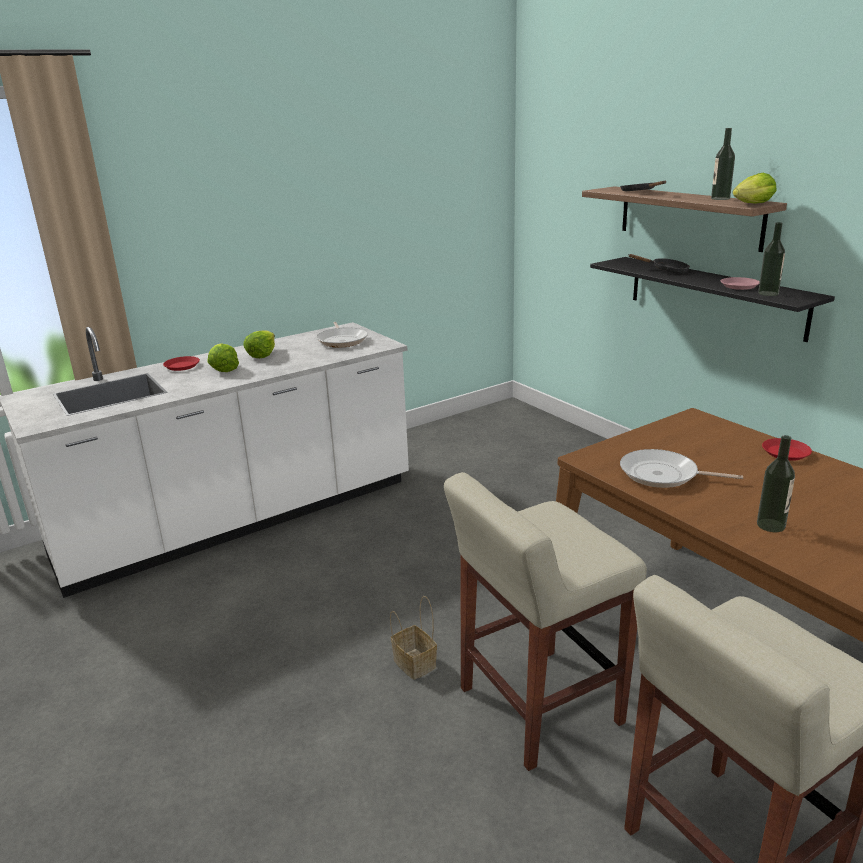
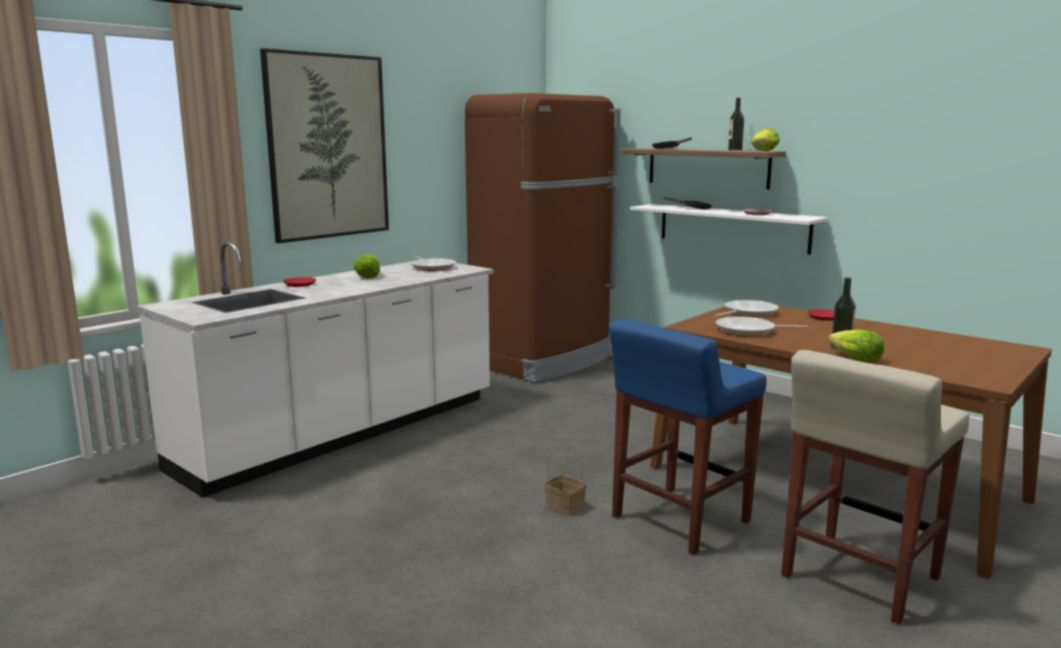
camera: 15 degrees left, 10 degrees down
(223, 369) = (342, 284): lettuce -> lettuce (854, 359)
(224, 203) = (328, 147): none -> picture
(495, 429) = (543, 361): none -> brown fridge
(537, 706) = (679, 520): beige stool -> blue stool
(684, 435) = (748, 313): none -> frying pan
(714, 296) = (732, 227): black shelf -> white shelf
(768, 293) = (781, 216): bottle -> none

